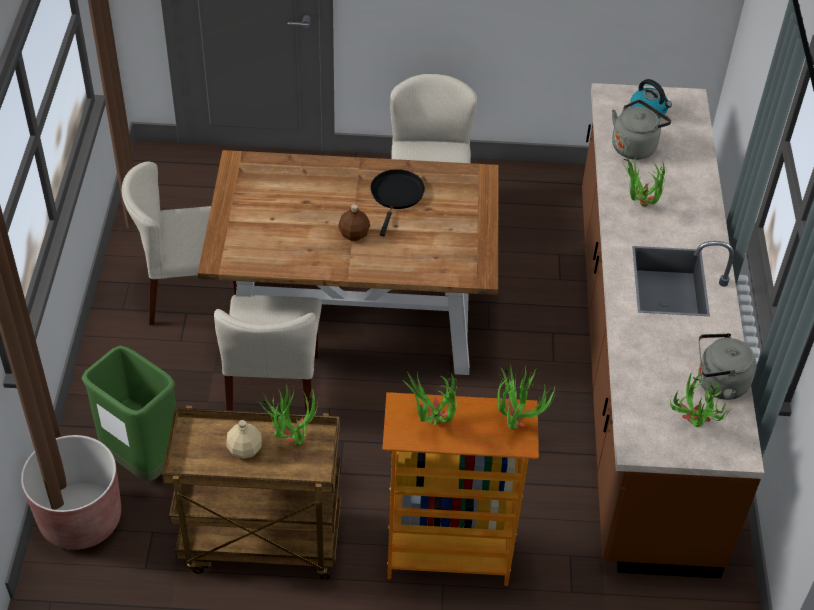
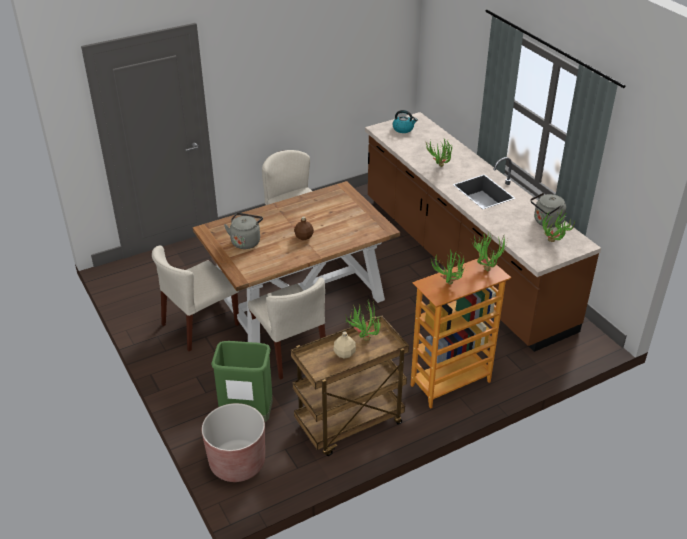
camera: 30 degrees left, 10 degrees down
(396, 195) = (309, 212): black frying pan -> none
(635, 146) = (412, 145): grey kettle -> grey kettle (246, 241)

